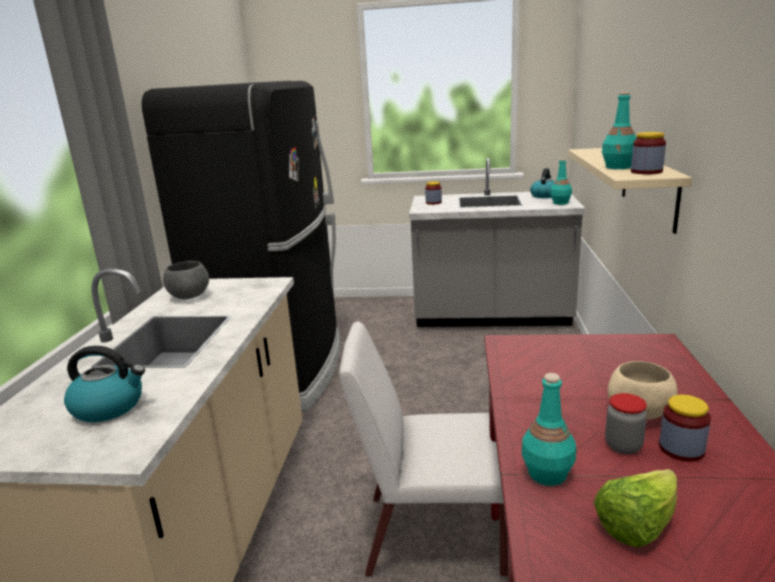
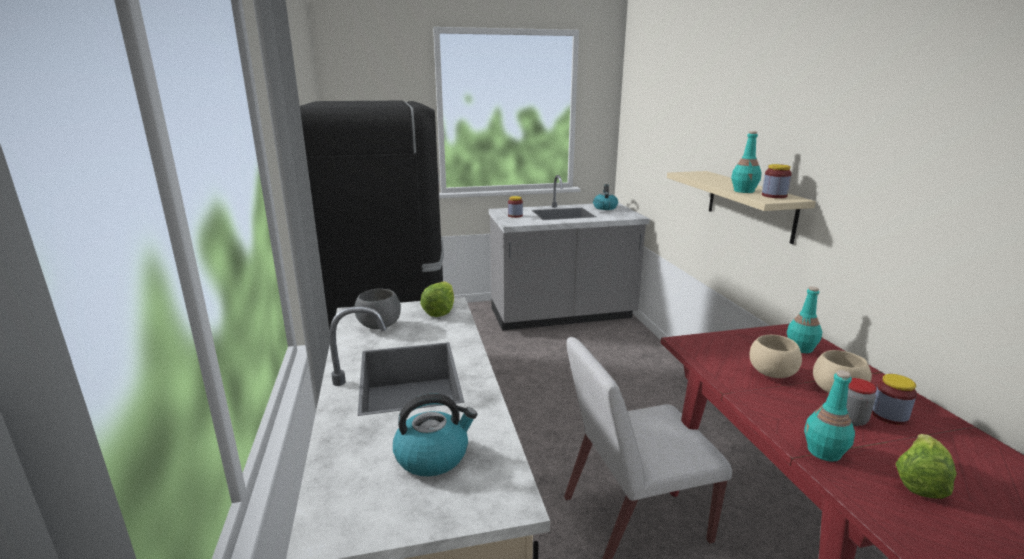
camera: 20 degrees left, 0 degrees up
(256, 287) = (440, 310): none -> lettuce
(560, 203) = (625, 214): turquoise bottle -> turquoise bottle (800, 348)
(575, 384) = (771, 373): none -> beige bowl

